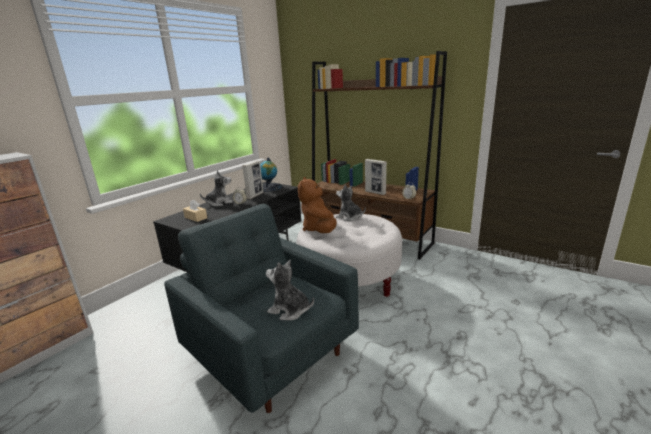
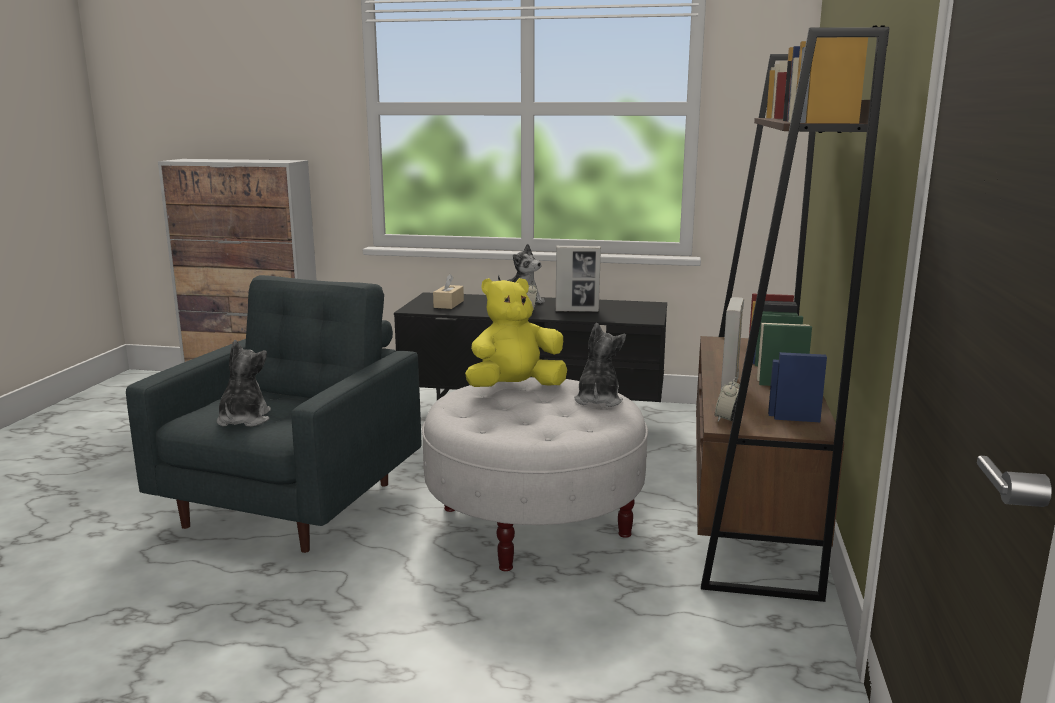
camera: 65 degrees right, 5 degrees down
(269, 187) = (632, 310): globe -> none
(319, 229) = (515, 388): brown plush toy -> yellow plush toy

